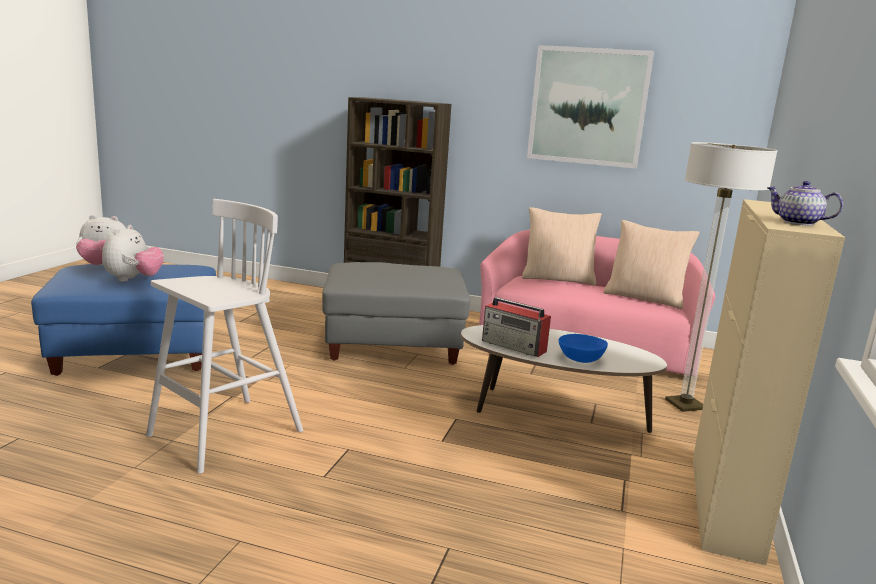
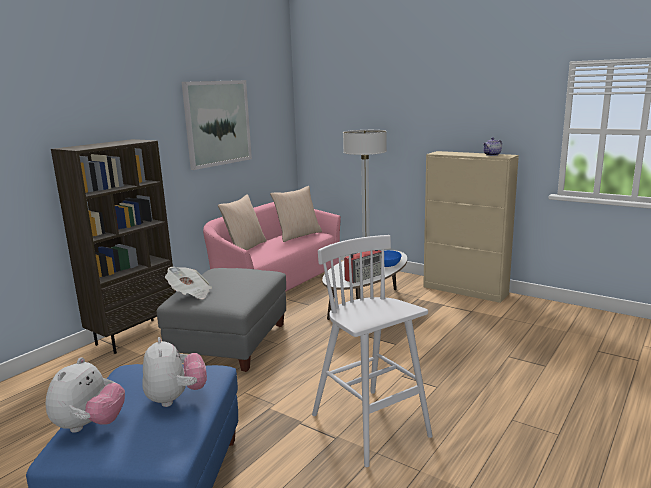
camera: 70 degrees left, 0 degrees up
(133, 279) = (176, 398): plush toy -> plush toy turned 45 degrees clockwise
(359, 263) = (190, 293): none -> newspaper

